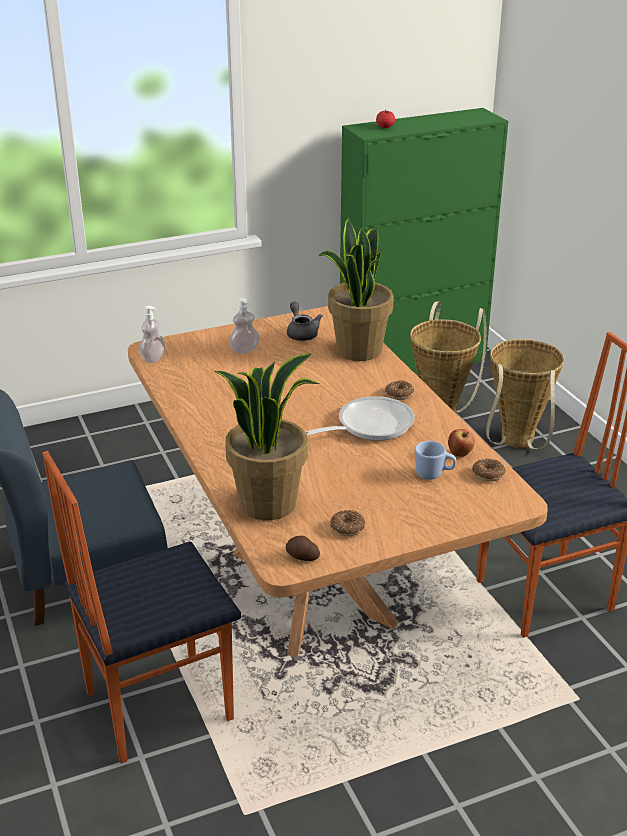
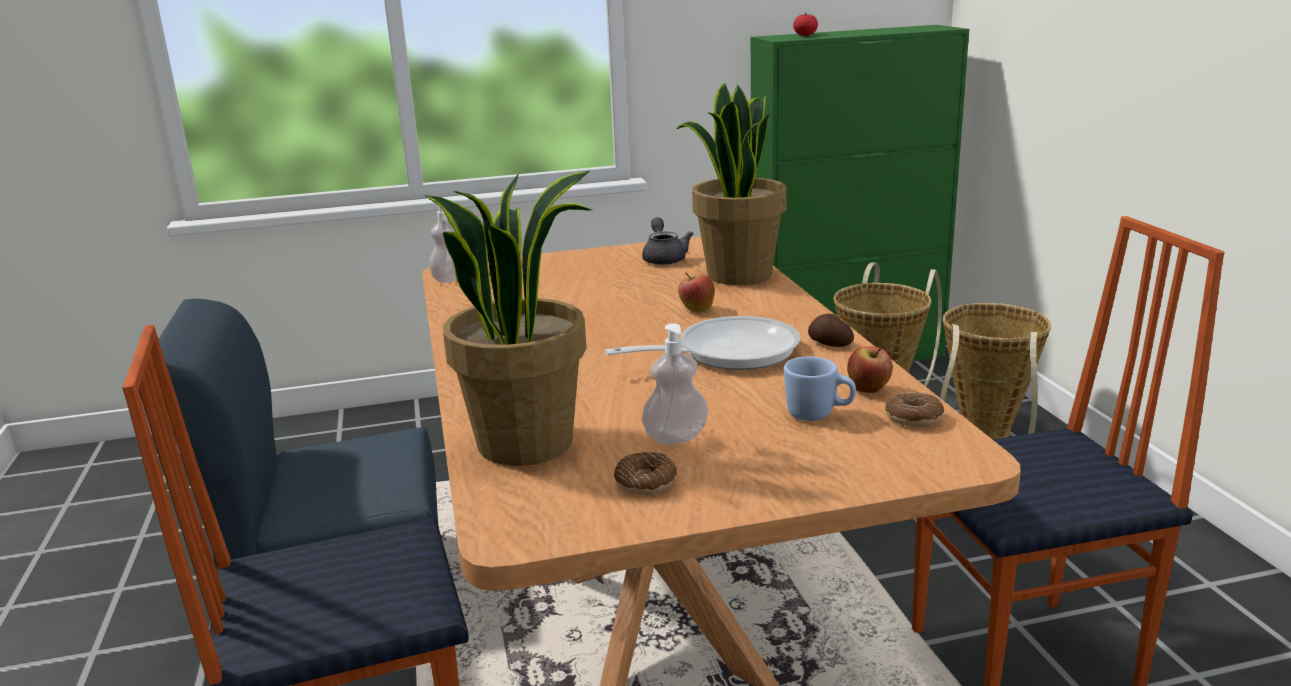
camera: 10 degrees right, 10 degrees down
(244, 350) = (578, 273): soap dispenser -> soap dispenser (676, 437)
(302, 557) = (547, 522): potato -> potato (829, 344)
(339, 386) = (696, 310): none -> apple
(399, 394) = (785, 320): donut -> none

